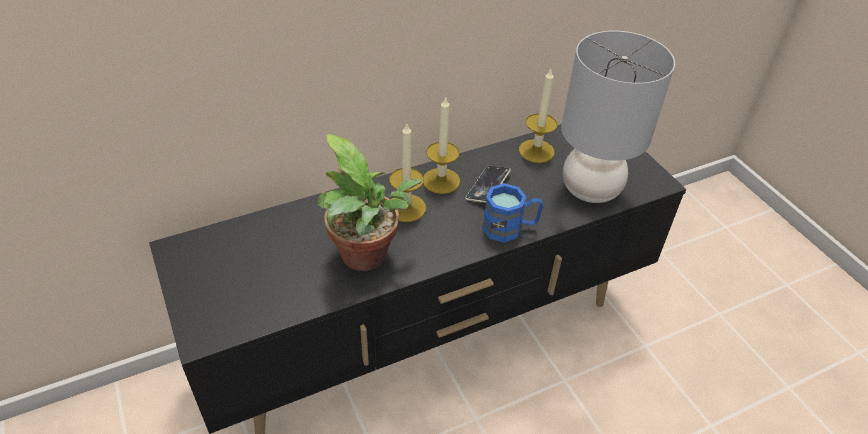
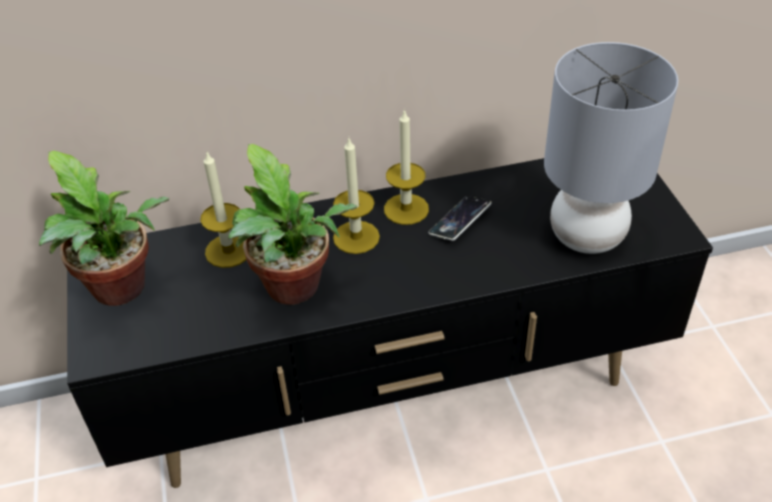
camera: 15 degrees right, 0 degrees up
(212, 275) = (122, 291): none -> potted plant
(510, 228) = (472, 273): blue mug -> none
(536, 151) = (532, 183): candle -> candle (228, 250)

